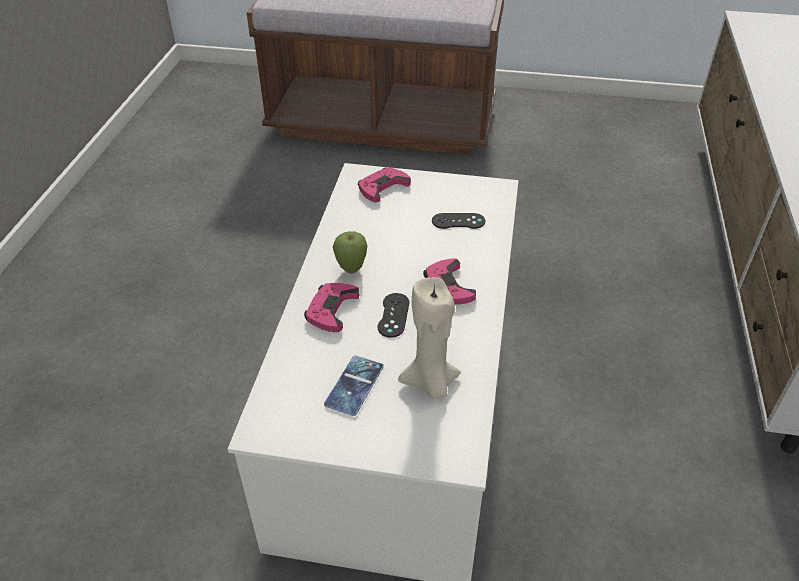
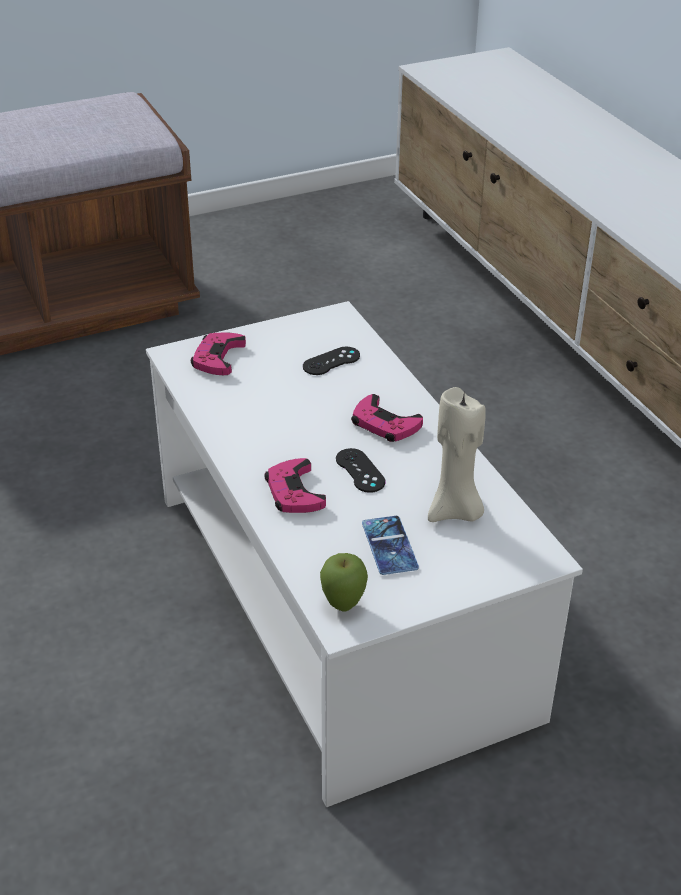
camera: 35 degrees left, 5 degrees down
(351, 270) = (273, 448): apple -> apple (343, 606)

